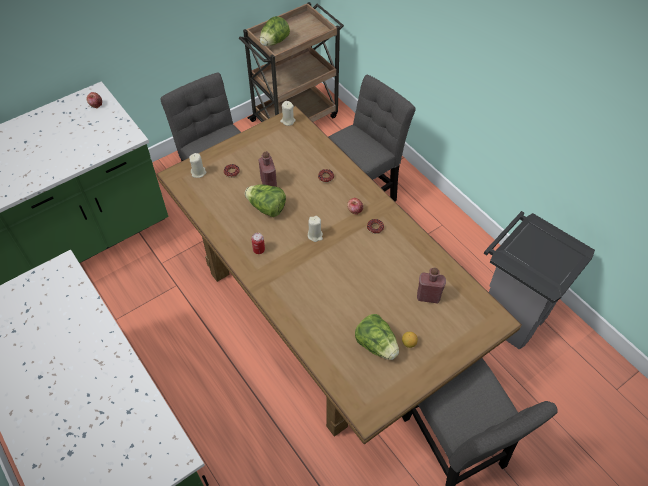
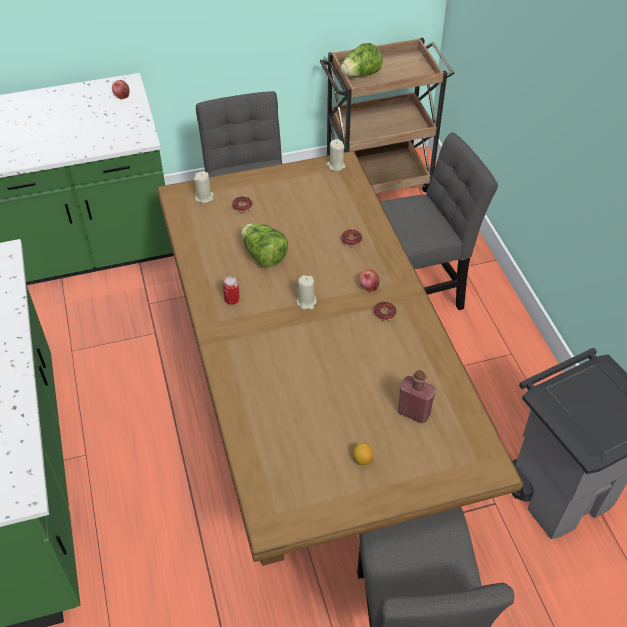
camera: 20 degrees right, 5 degrees down
(268, 183) = (279, 229): red bottle -> none
(376, 345) = (321, 449): lettuce -> none

